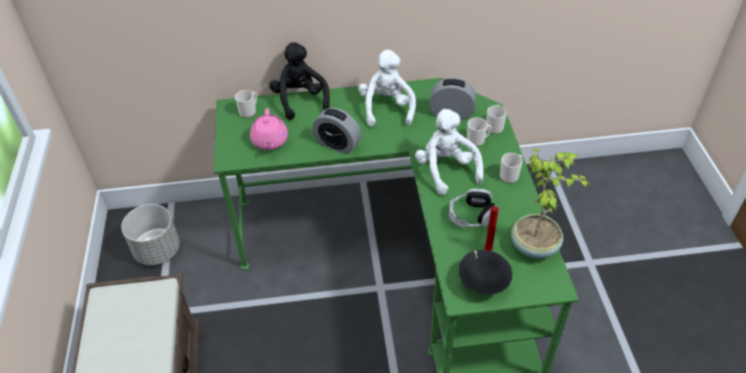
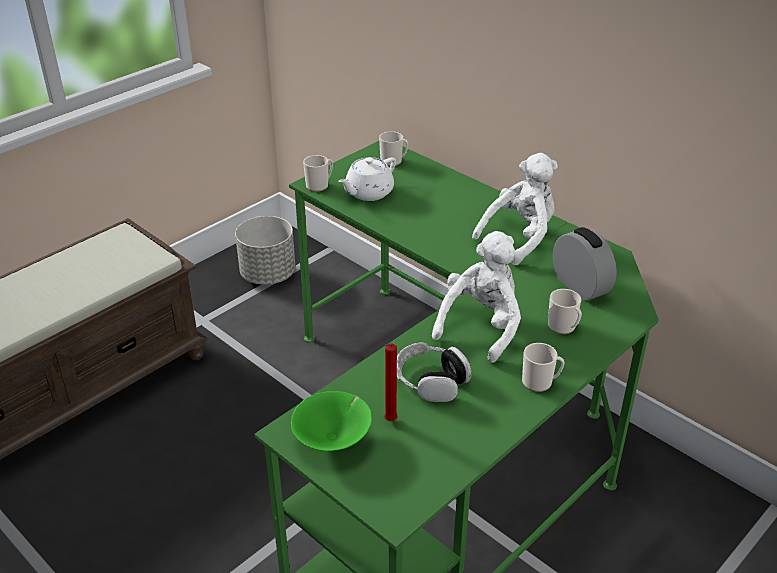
camera: 50 degrees right, 10 degrees down
(270, 141) = (368, 193): pink teapot -> white teapot
(300, 100) = (451, 180): black plush toy -> none
(337, 144) = (419, 233): alarm clock -> none
(483, 282) = (334, 439): black bowl -> green bowl
(494, 126) = (608, 330): mug -> mug (319, 185)
(535, 245) = (445, 460): potted plant -> none

